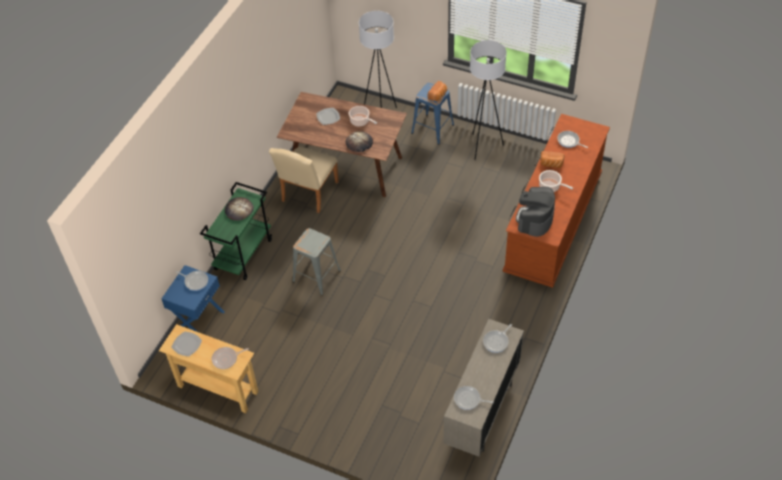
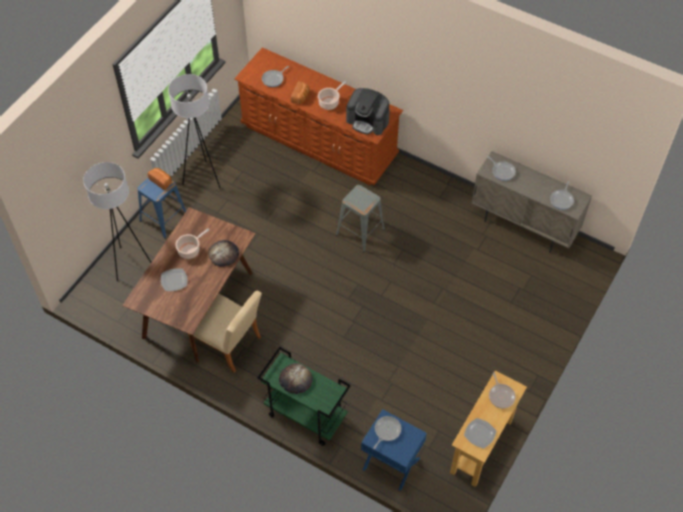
camera: 85 degrees left, 5 degrees up
(317, 276) = (348, 345): grey stool -> grey stool (360, 231)

